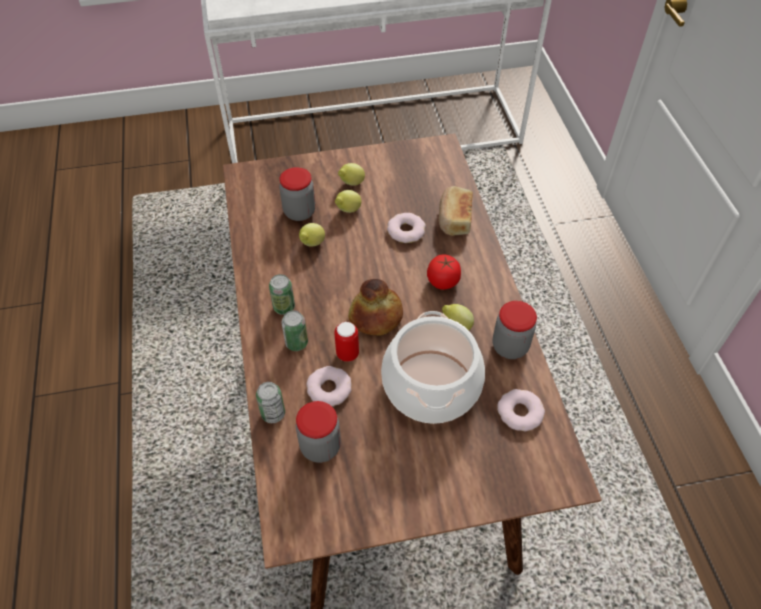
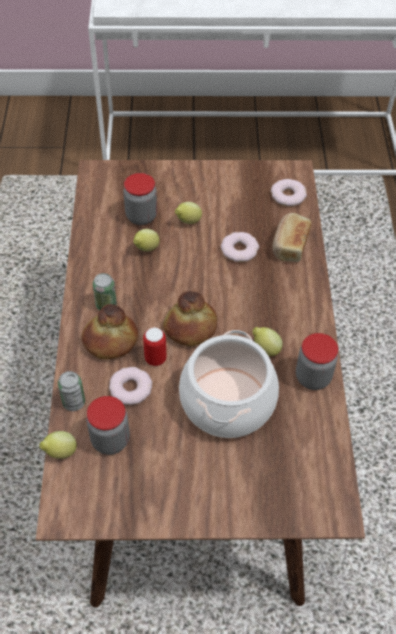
camera: 10 degrees right, 0 degrees up
(296, 343) = (110, 340): can -> bread
(351, 184) = (197, 196): lemon -> lemon (60, 452)
(443, 281) = (263, 304): tomato -> none
(519, 413) = (306, 441): donut -> donut (288, 196)

